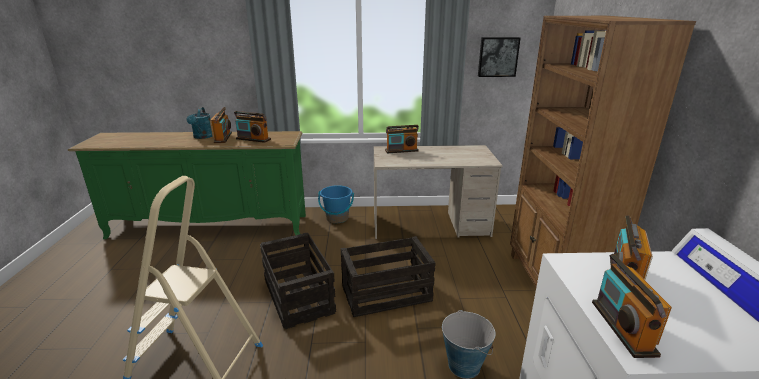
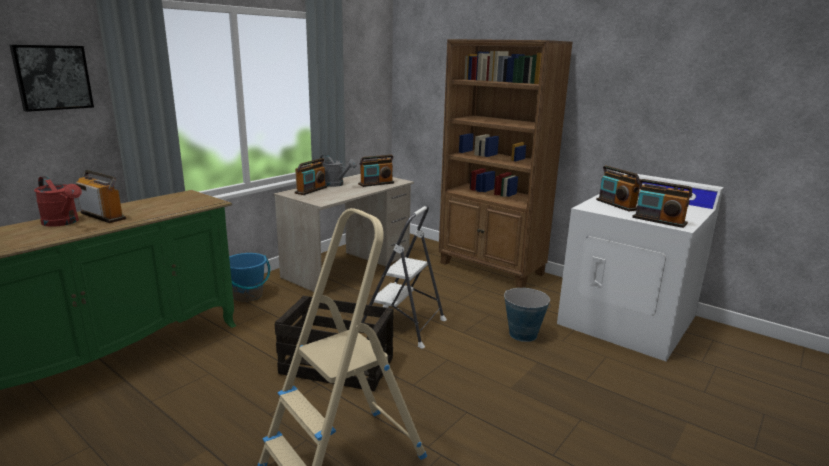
camera: 50 degrees left, 5 degrees down
(202, 137) = (64, 222): turquoise watering can -> red watering can
(253, 139) = (156, 208): radio -> radio (376, 184)
(385, 294) = (404, 326): crate -> white step ladder
(430, 150) = (336, 184): none -> grey watering can
(498, 57) = (360, 82): picture -> picture (52, 77)

